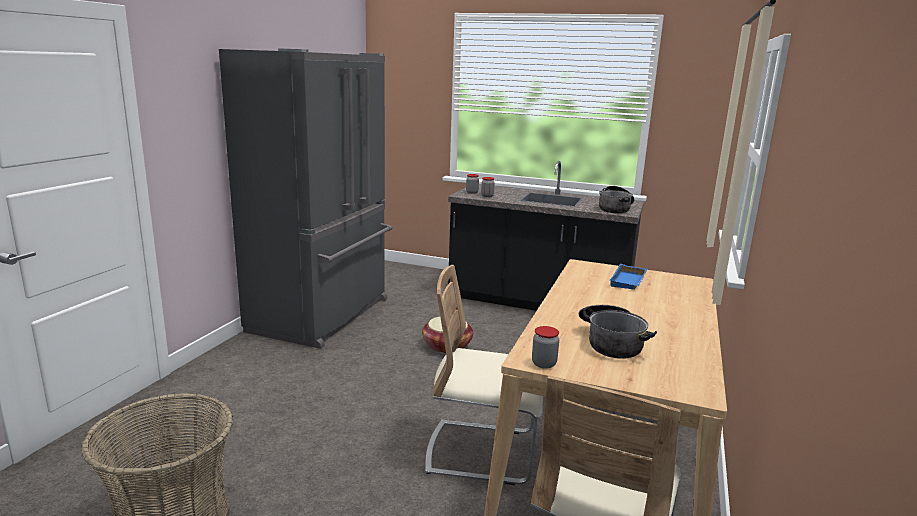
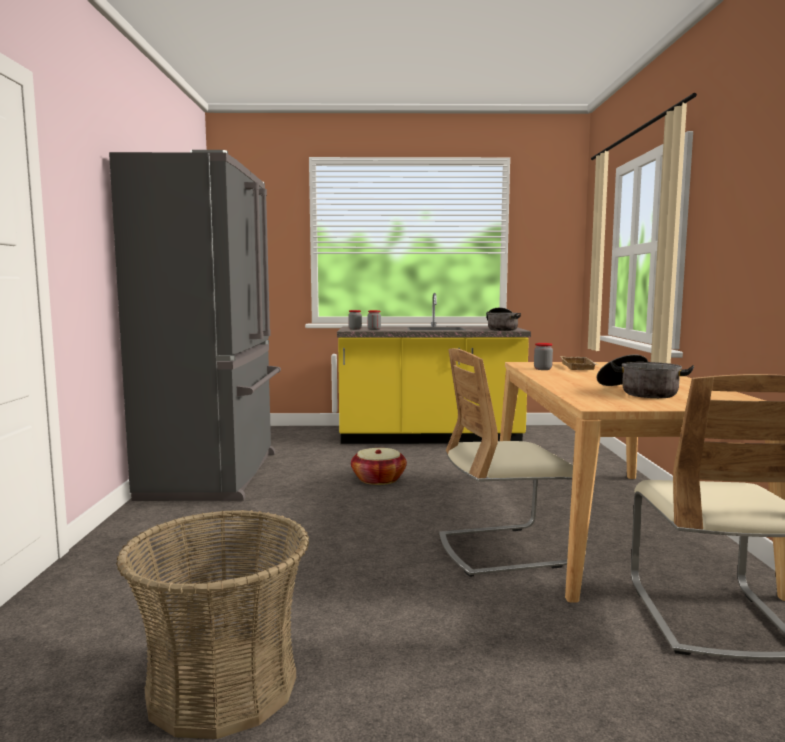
camera: 20 degrees left, 10 degrees down
(538, 303) = (430, 438): black counter -> yellow counter
(544, 364) = (614, 406): jar -> jar (542, 369)
(629, 281) = (580, 367): blue tray -> beige tray

